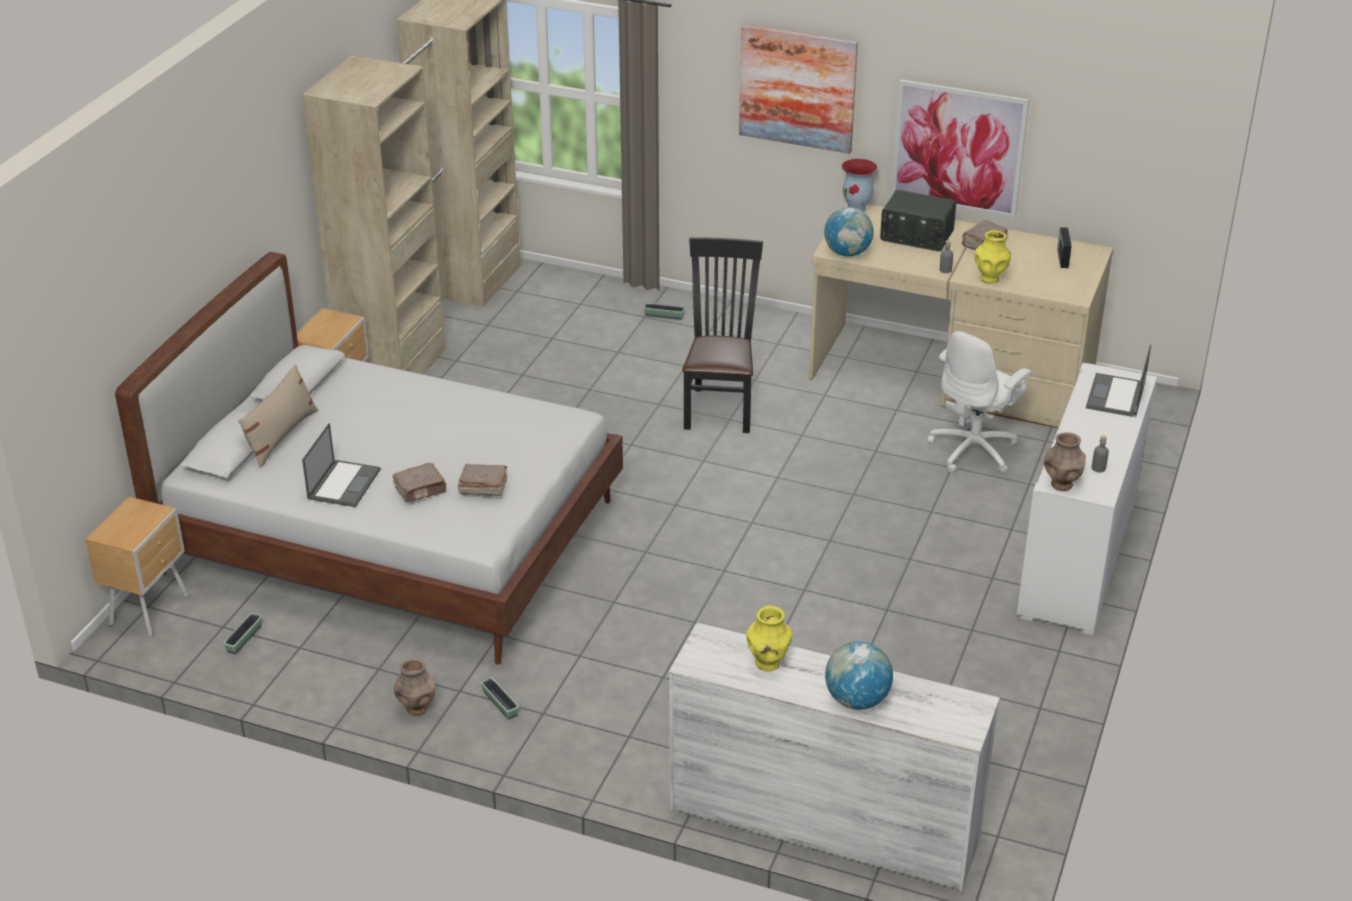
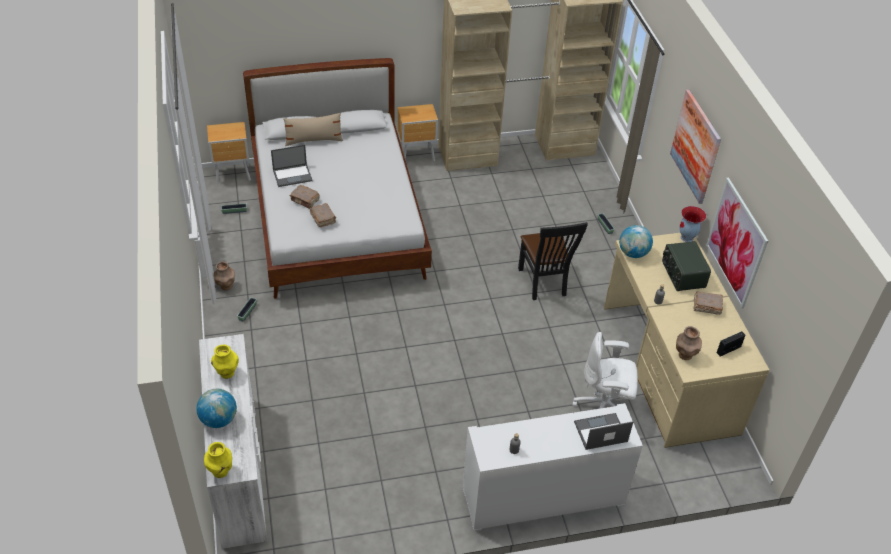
camera: 55 degrees right, 10 degrees up
(720, 407) = (544, 284): black chair -> black chair turned 105 degrees clockwise
(990, 278) = (669, 324): yellow vase -> yellow vase (221, 472)
(1061, 485) = (482, 438): brown vase -> brown vase (685, 355)

